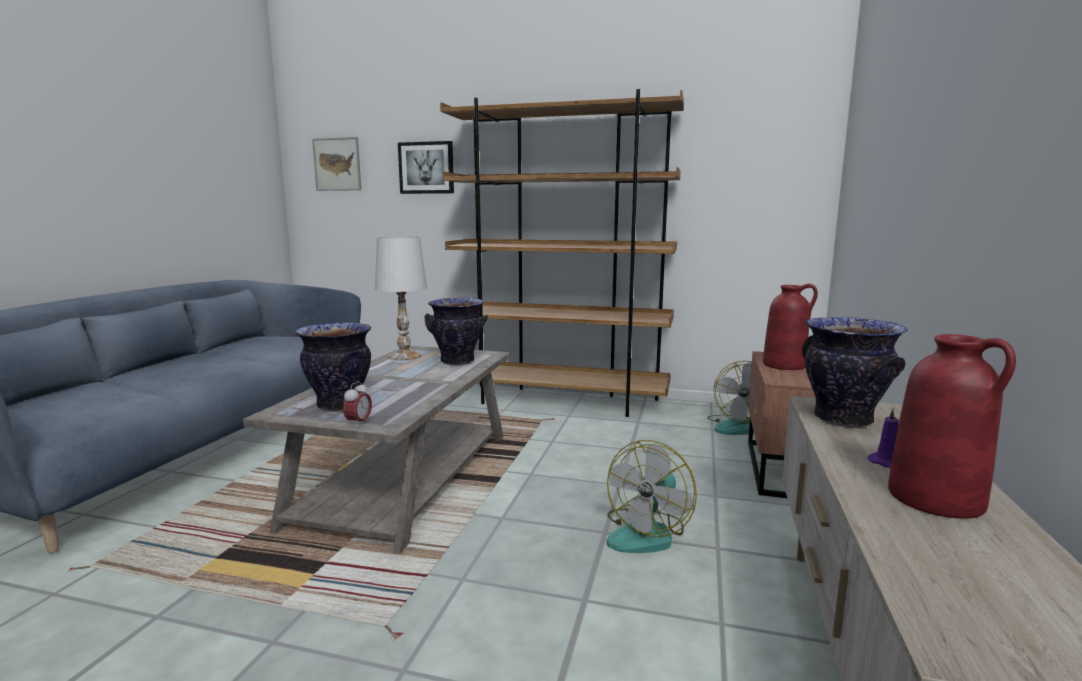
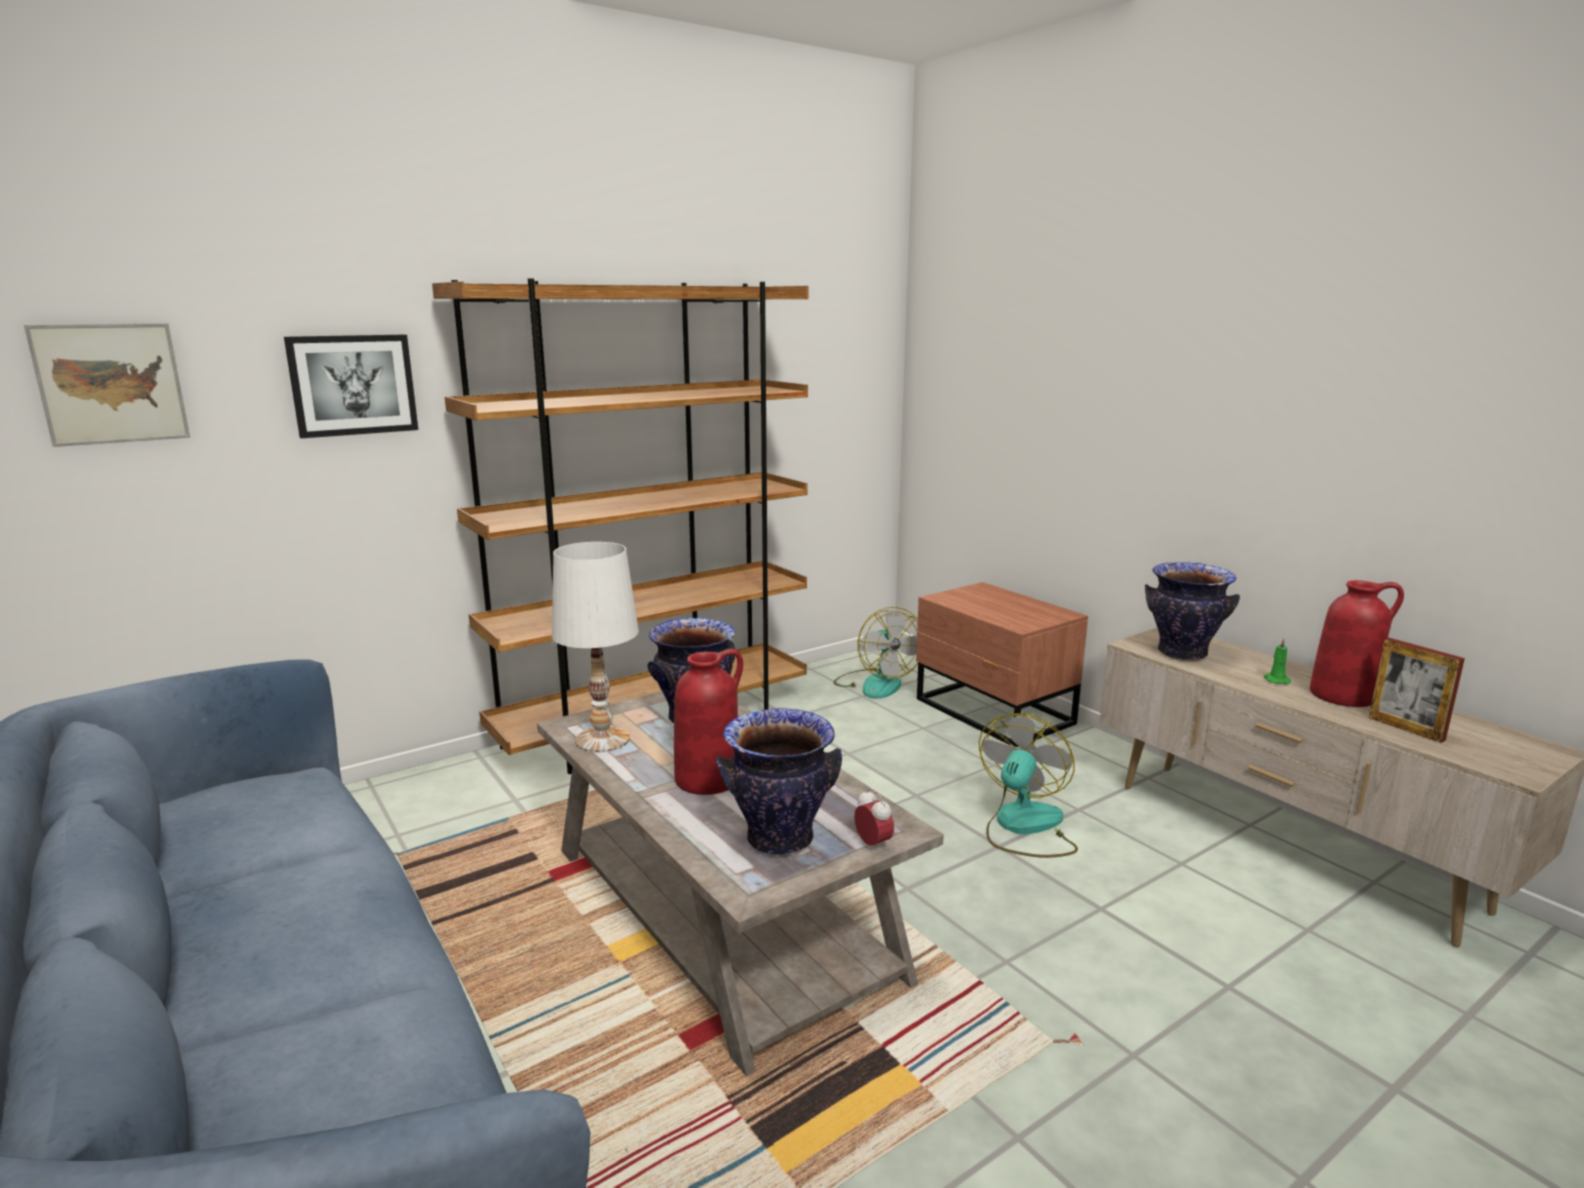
camera: 50 degrees left, 5 degrees up
(647, 534) = (1024, 827): fan -> fan turned 135 degrees counterclockwise
(785, 365) = (981, 606): red vase -> red vase (708, 778)
(886, 462) = (1276, 680): purple candle -> green candle
(922, 546) = (1406, 728): none -> picture frame

